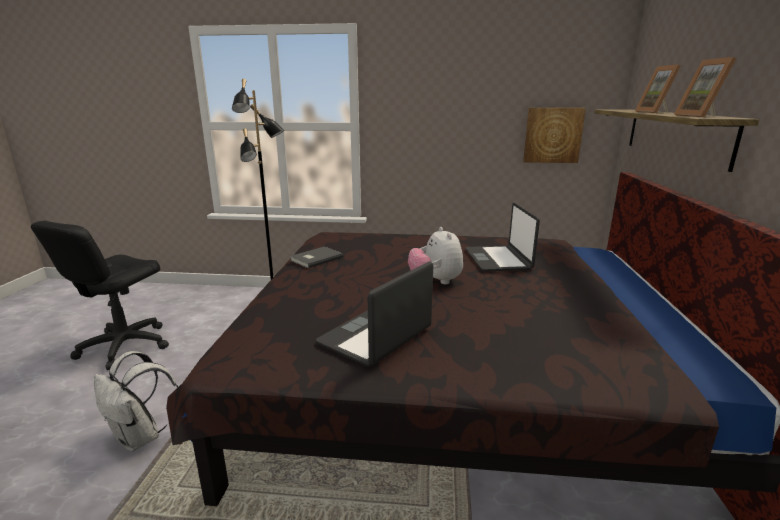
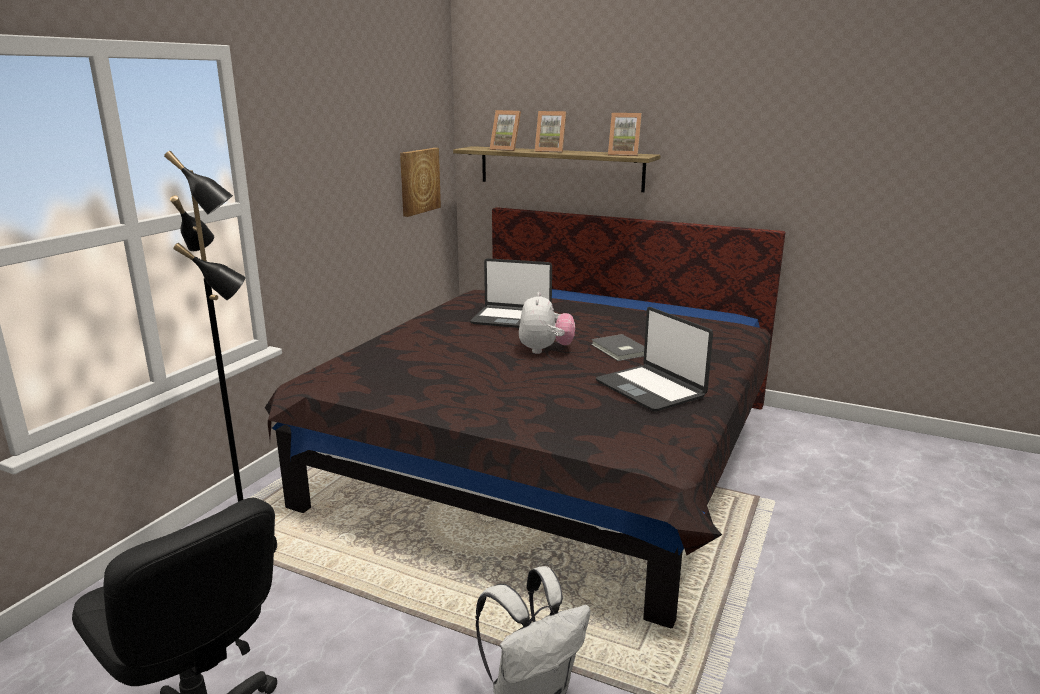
camera: 70 degrees left, 0 degrees up
(315, 259) = (417, 394): grey book -> grey book (619, 350)
(435, 281) = (545, 350): plush toy -> plush toy turned 90 degrees counterclockwise
(630, 110) = (507, 149): none -> picture frame

